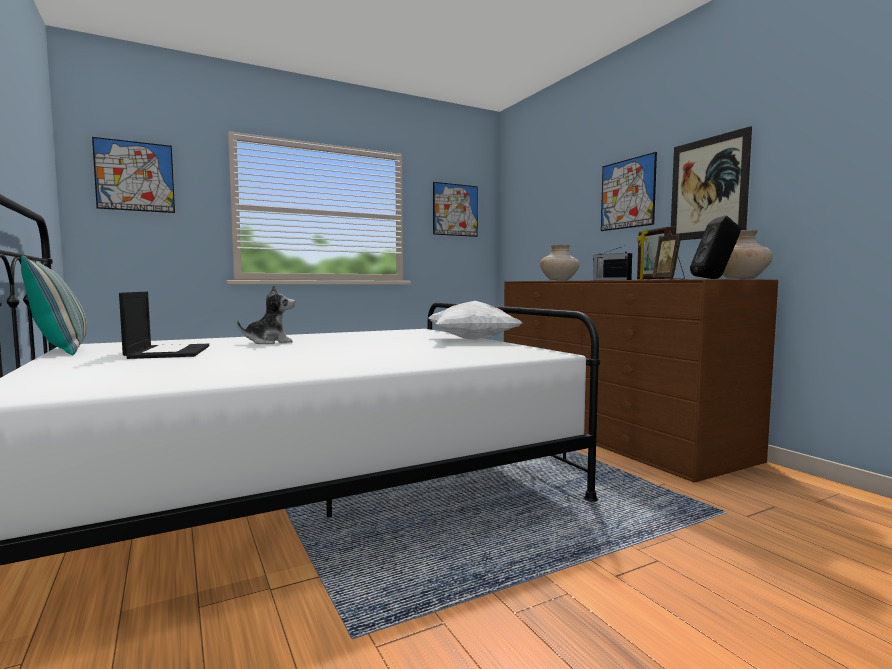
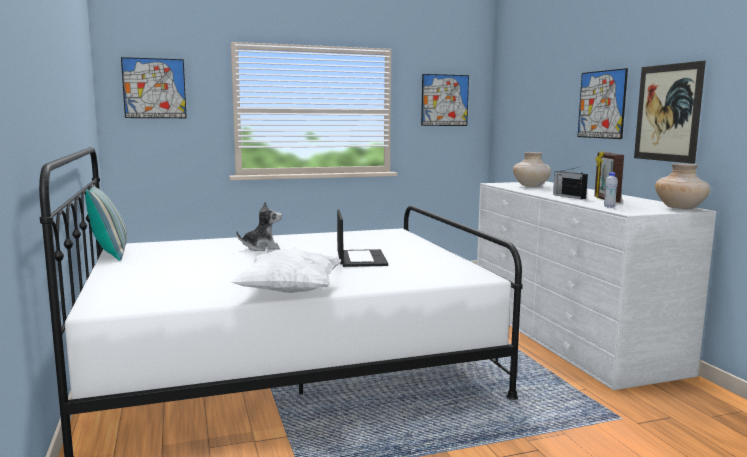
camera: 10 degrees right, 5 degrees up
(168, 352) = (186, 259): laptop -> laptop (360, 258)
(472, 340) = (430, 251): white pillow -> white pillow (290, 292)
(612, 432) = (568, 334): brown dresser -> white dresser
(669, 279) = (609, 207): picture frame -> white bottle
(715, 278) = (645, 212): black speaker -> none

